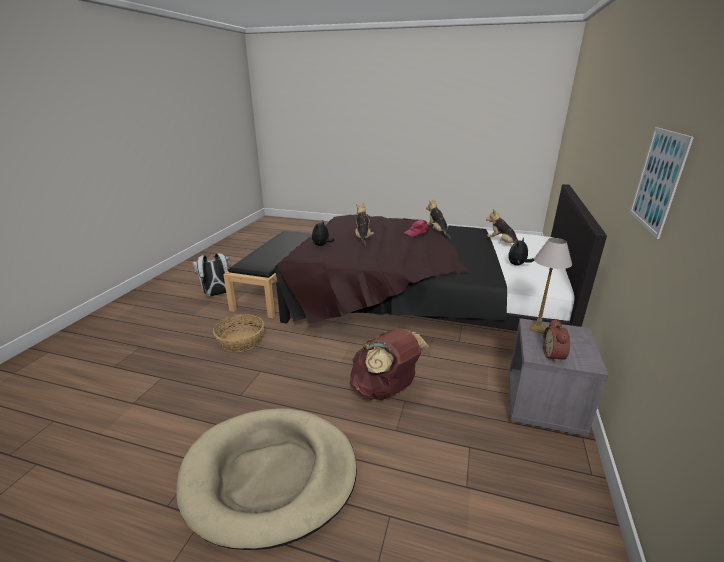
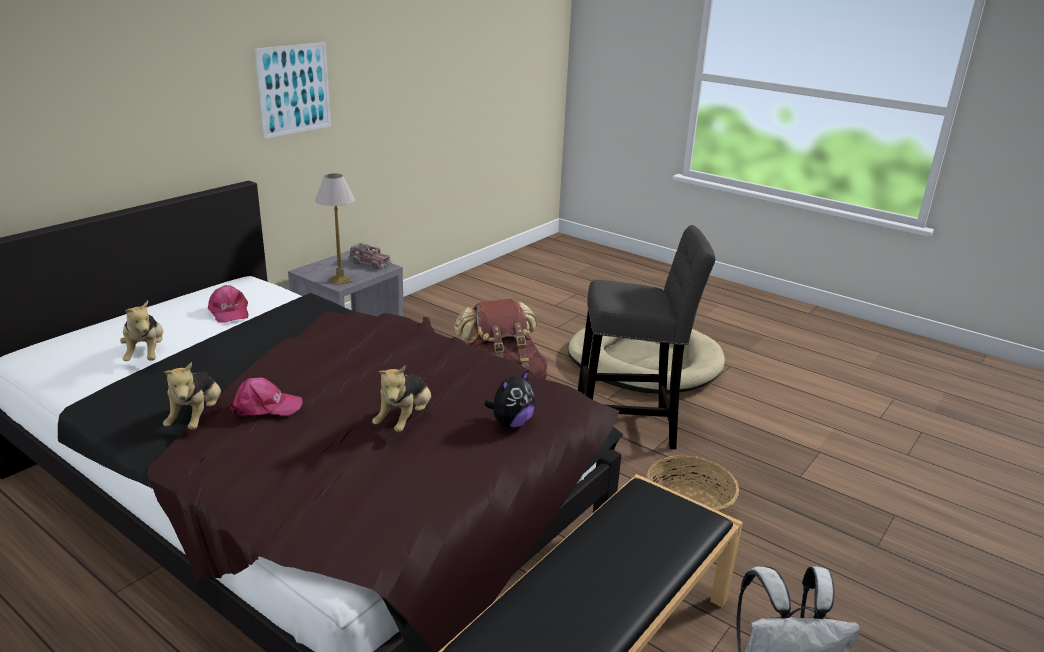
camera: 160 degrees left, 0 degrees up
(277, 385) = (630, 427): none -> grey stool
(517, 265) = (229, 312): plush toy -> pink cap
(554, 356) = (370, 263): alarm clock -> toy truck

